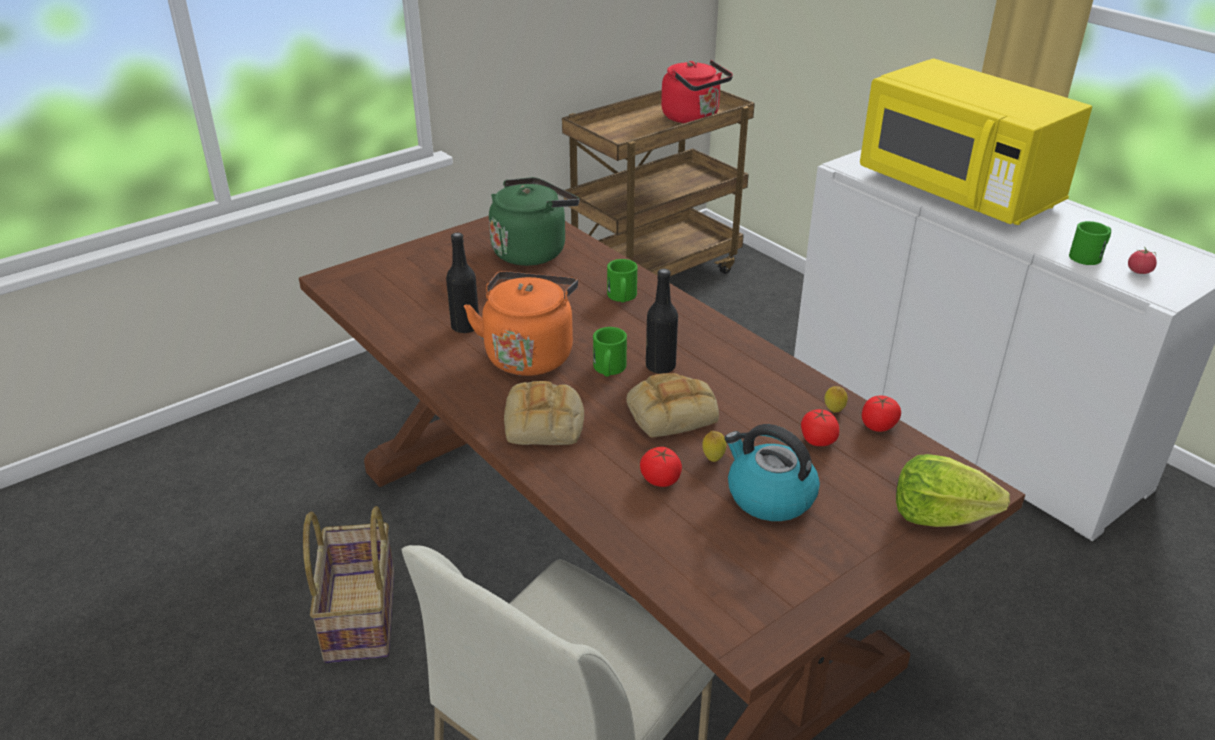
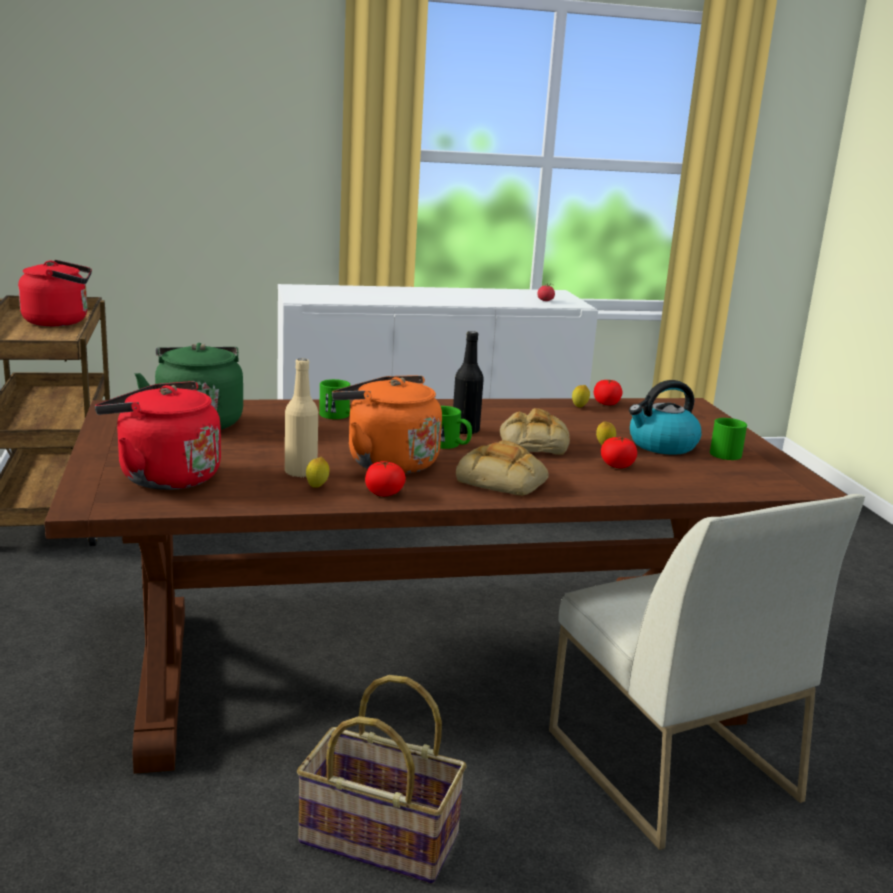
camera: 65 degrees left, 15 degrees down
(405, 282) = (163, 476): none -> red kettle
(440, 343) = (317, 487): none -> lemon
(465, 327) = (300, 472): black bottle -> beige bottle
(817, 440) = (609, 419): tomato -> tomato (384, 493)
(939, 516) = (711, 417): lettuce -> none
(958, 190) = (388, 295): yellow microwave -> none
(1089, 256) = (514, 301): green mug -> green mug (722, 452)

